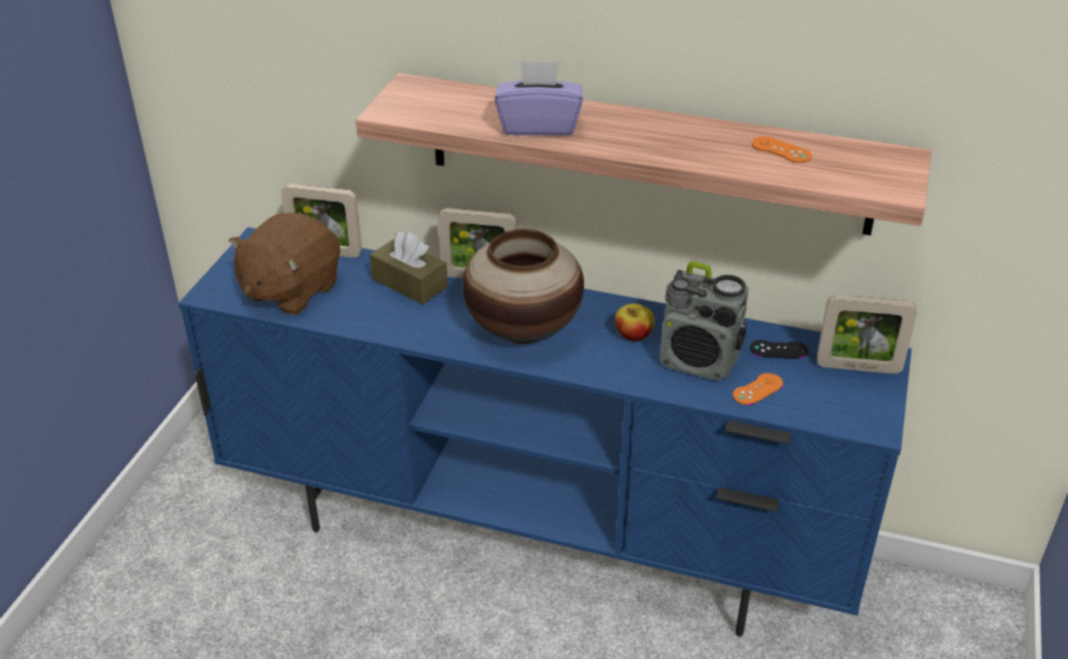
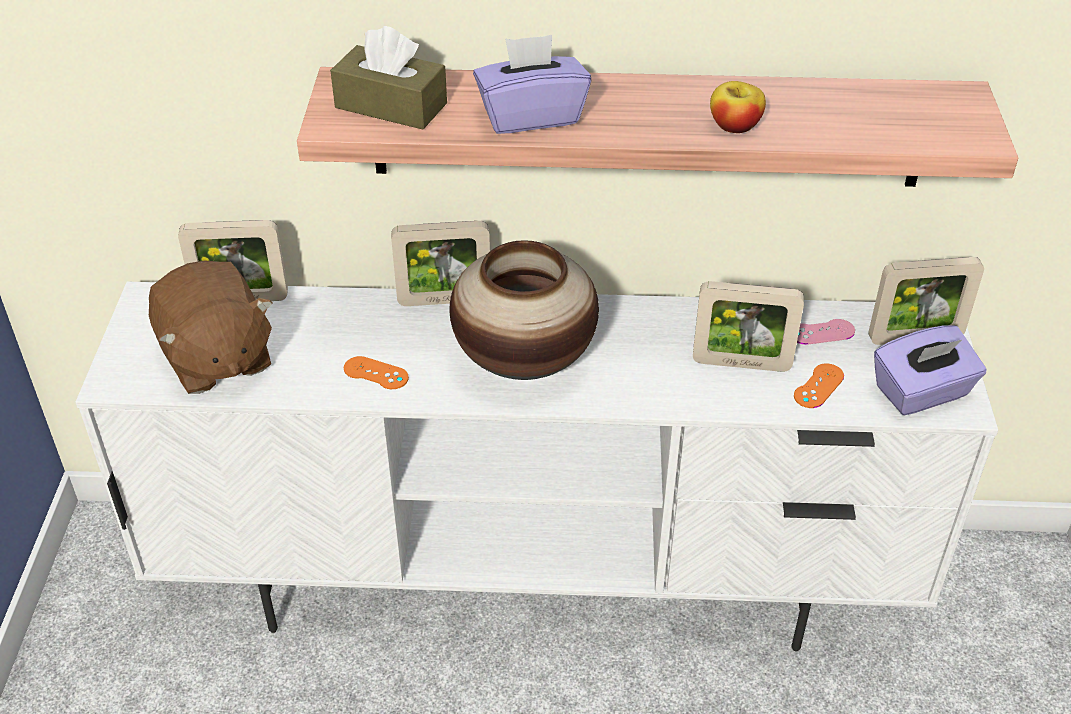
camera: 15 degrees left, 5 degrees up
(290, 290) = (216, 359): brown plush toy -> brown plush toy turned 45 degrees counterclockwise
(409, 283) = (362, 323): brown tissue box -> brown tissue box (391, 105)
(539, 539) = (539, 585): blue tv stand -> white tv stand
(633, 335) = (654, 344): apple -> apple (734, 126)
(699, 362) = (741, 364): radio -> picture frame
(778, 350) = (822, 332): black game controller -> pink game controller
(781, 150) = (827, 107): orange game controller -> orange game controller (376, 373)
(845, 409) = (922, 393): none -> purple tissue box

